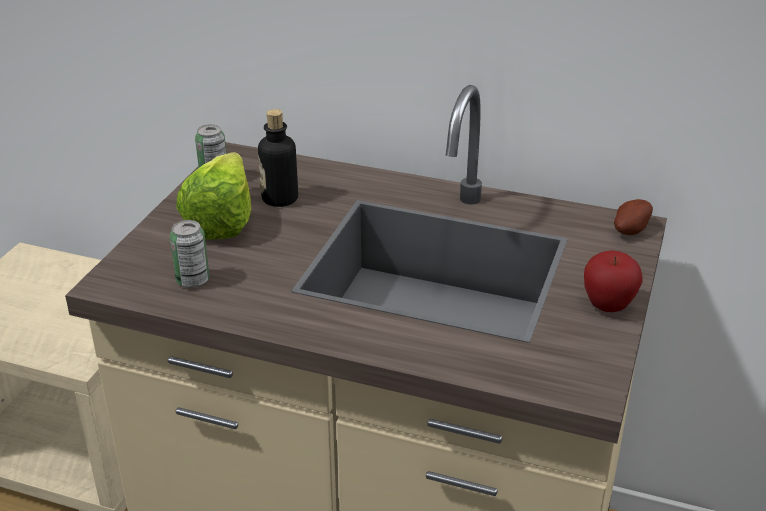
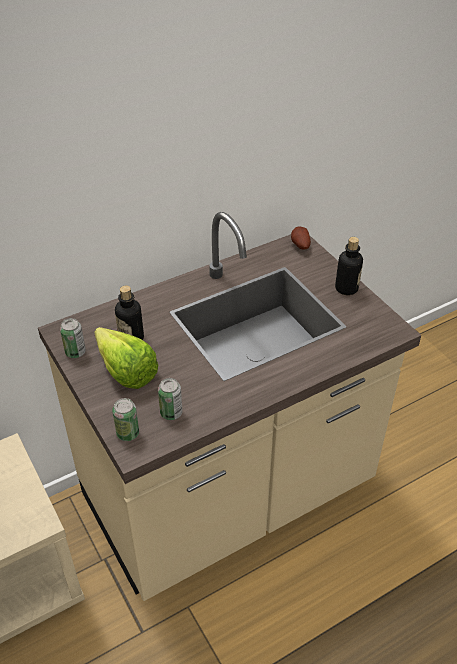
camera: 50 degrees left, 10 degrees up
(128, 268) = (127, 433): none -> can
(608, 306) = (346, 288): apple -> bottle

